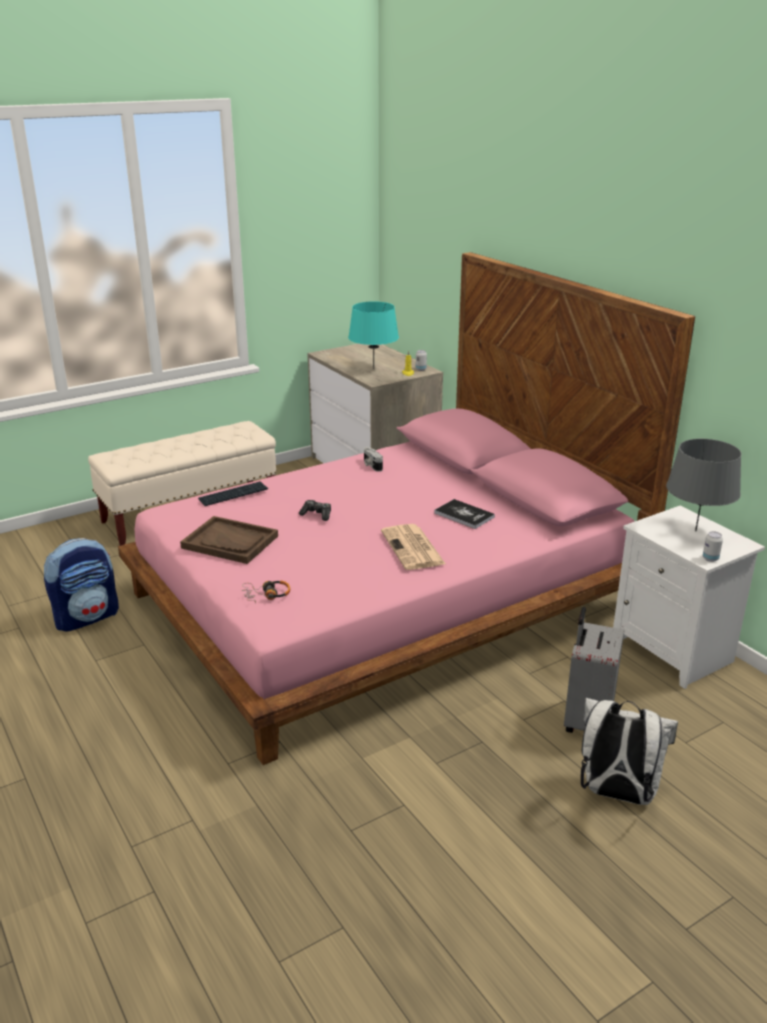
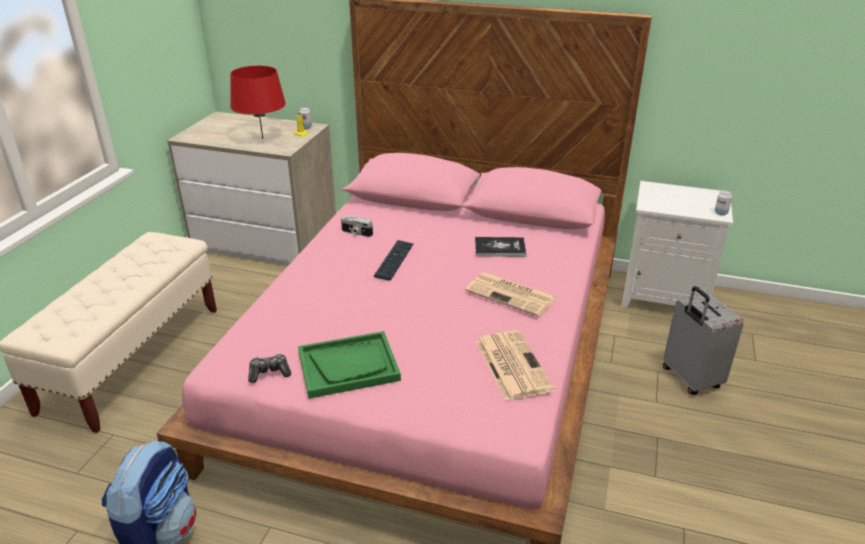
camera: 40 degrees left, 5 degrees up
(230, 542) = (348, 366): brown tray -> green tray
(233, 495) = (277, 315): keyboard -> keyboard (394, 260)
(266, 595) = (468, 403): headphones -> none
(317, 514) = (387, 300): game controller -> game controller (269, 373)
(333, 588) = (511, 364): none -> newspaper
(373, 369) = (262, 138): turquoise table lamp -> red table lamp
(616, 794) = (776, 423): white backpack -> none
(695, 530) = (680, 196): grey table lamp -> none

